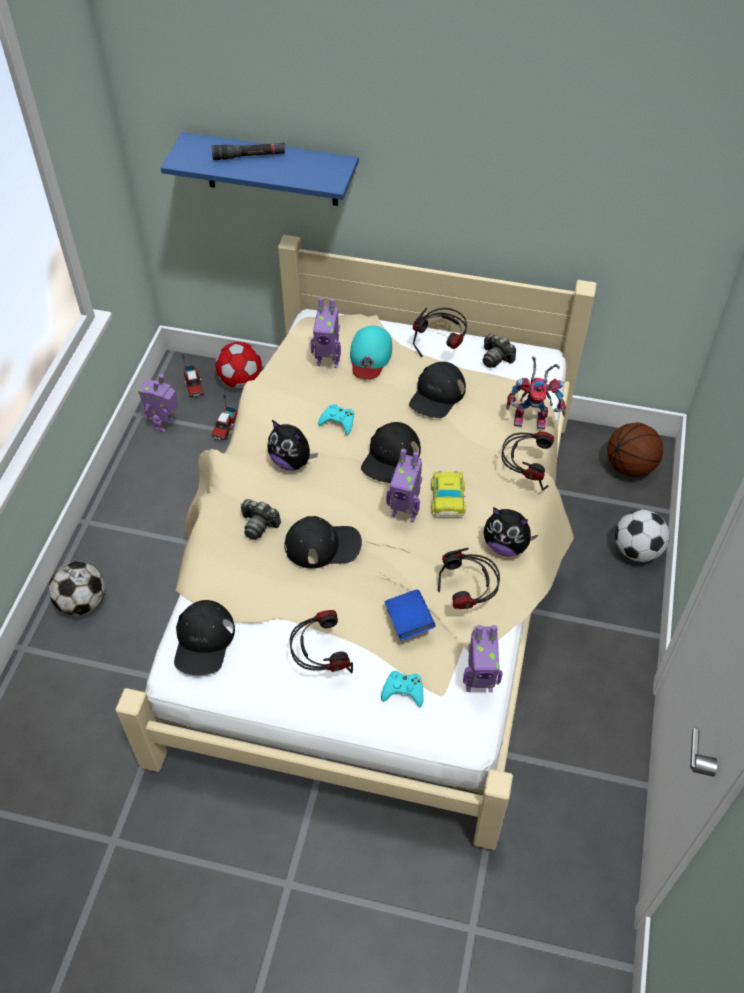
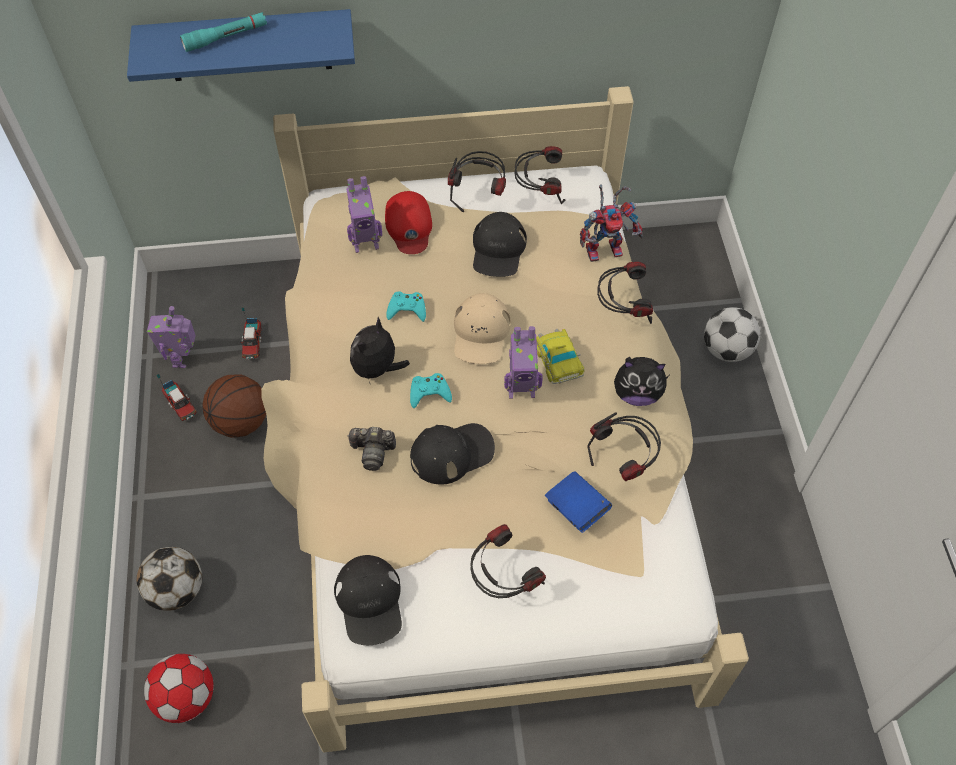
camera: 20 degrees left, 5 degrees up
(194, 386) = (196, 305): toy truck -> toy truck (180, 404)
(240, 381) = (247, 285): football -> football (186, 697)
(249, 156) = (226, 37): black flashlight -> turquoise flashlight
(292, 461) = (377, 369): plush toy -> plush toy turned 105 degrees clockwise
(370, 356) = (409, 226): turquoise cap -> red cap
(390, 457) = (481, 333): black cap -> beige cap
(403, 691) = (601, 584): turquoise game controller -> turquoise game controller (429, 393)
(479, 682) = (672, 549): toy robot -> none
(496, 358) = (539, 192): camera -> headphones
(630, 466) = (685, 264): basketball -> basketball (241, 421)

